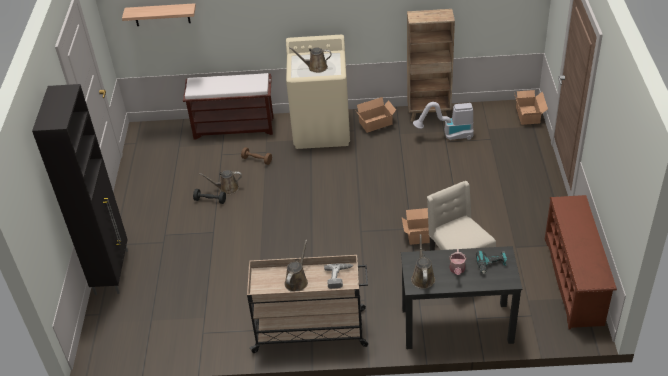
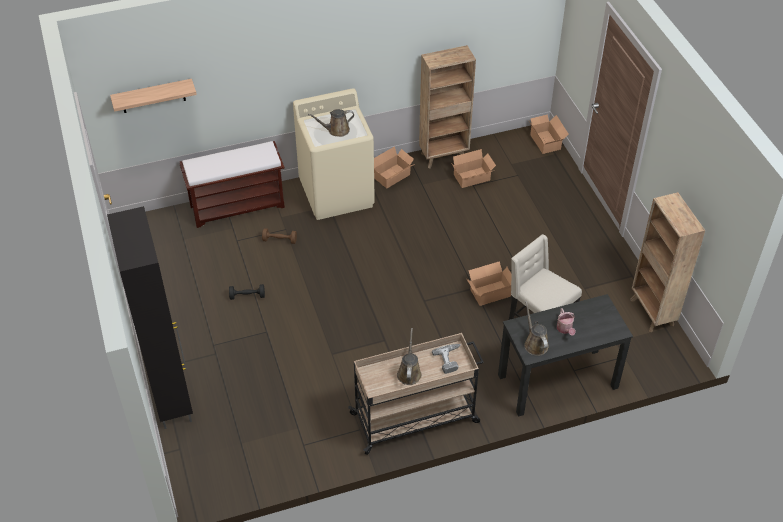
camera: 20 degrees left, 5 degrees up
(227, 188) = (260, 279): brown watering can -> none
(448, 135) = (473, 178): vacuum cleaner -> cardboard box
(491, 265) = (595, 318): power drill -> none
(574, 281) = (652, 313): brown shoe rack -> brown bookcase

